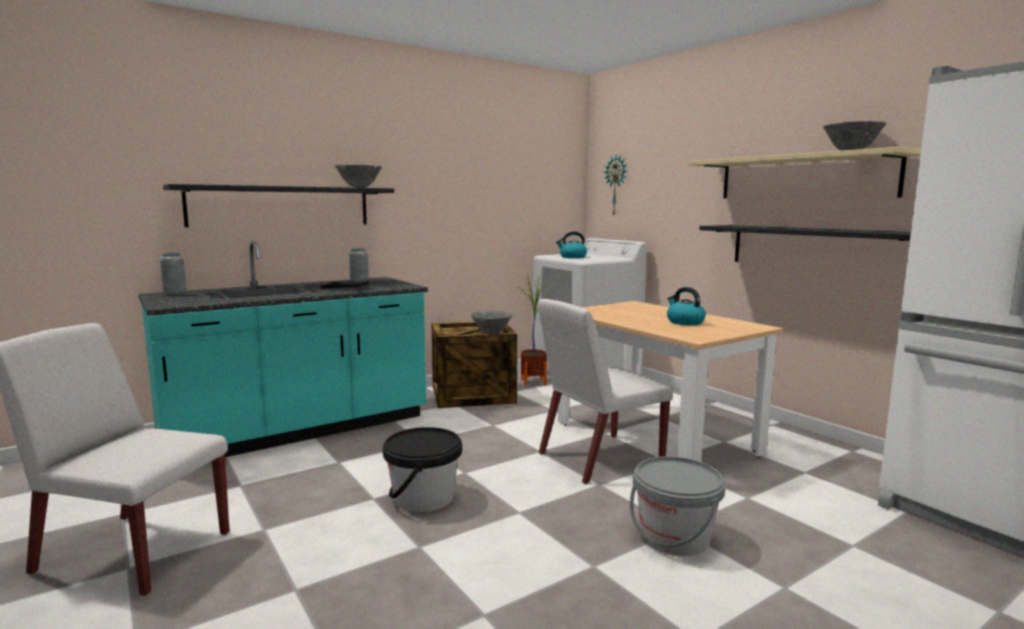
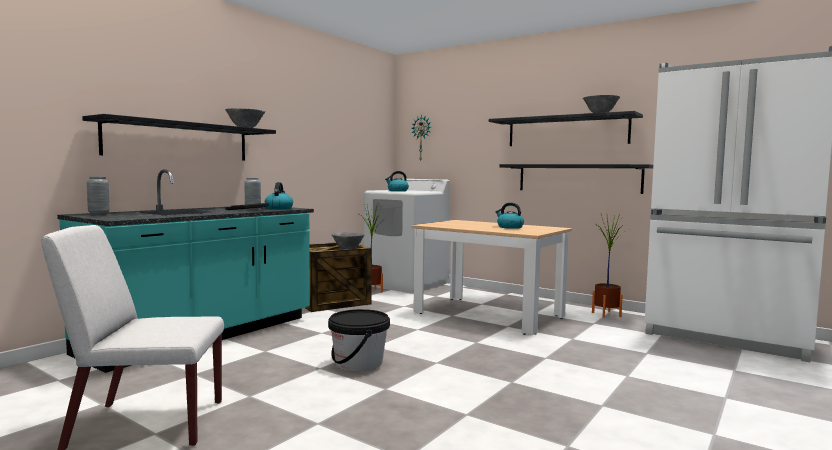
camera: 20 degrees left, 5 degrees down
(387, 286) = (279, 208): none -> kettle
(599, 458) = (462, 329): white chair -> none
(674, 537) = (547, 362): grey bucket -> none
(803, 177) = (566, 131): beige shelf -> black shelf
(838, 457) = (606, 314): none -> potted plant

